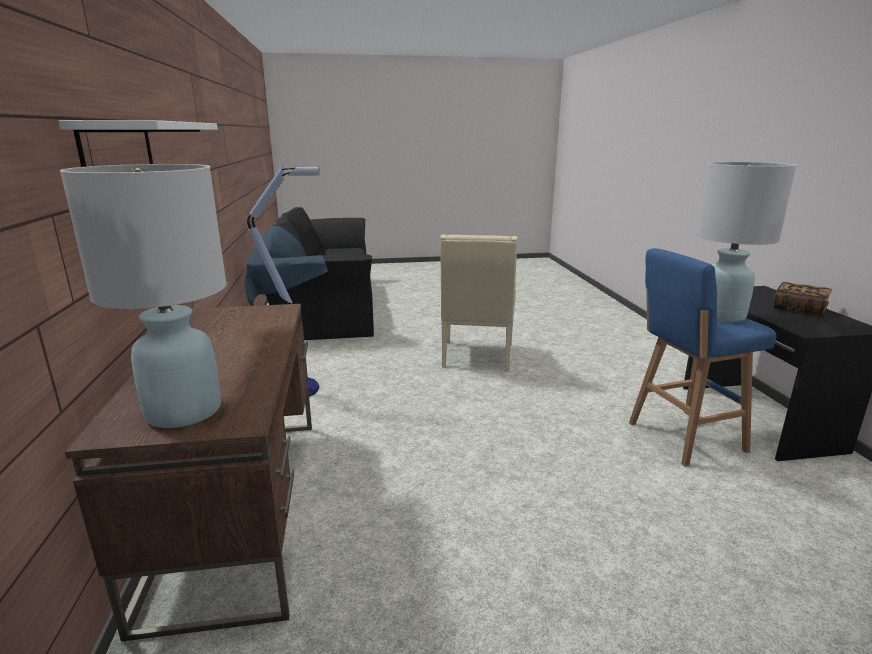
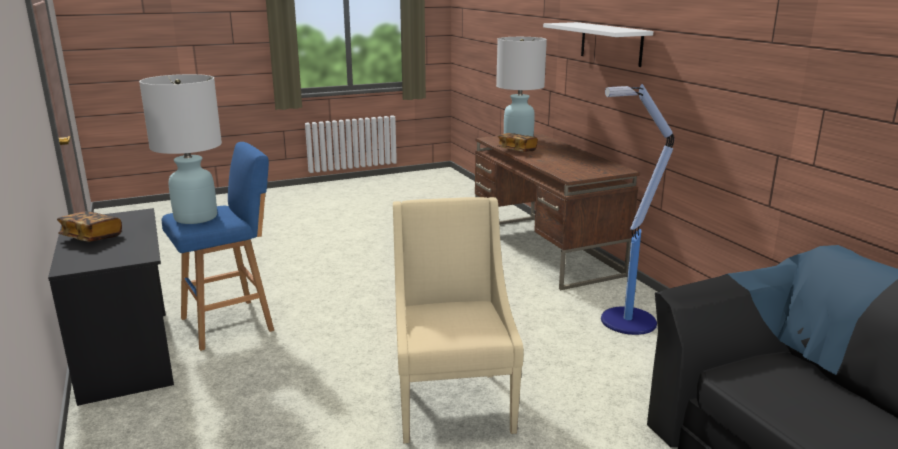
camera: 165 degrees right, 0 degrees up
(259, 367) = (516, 151): none -> book

